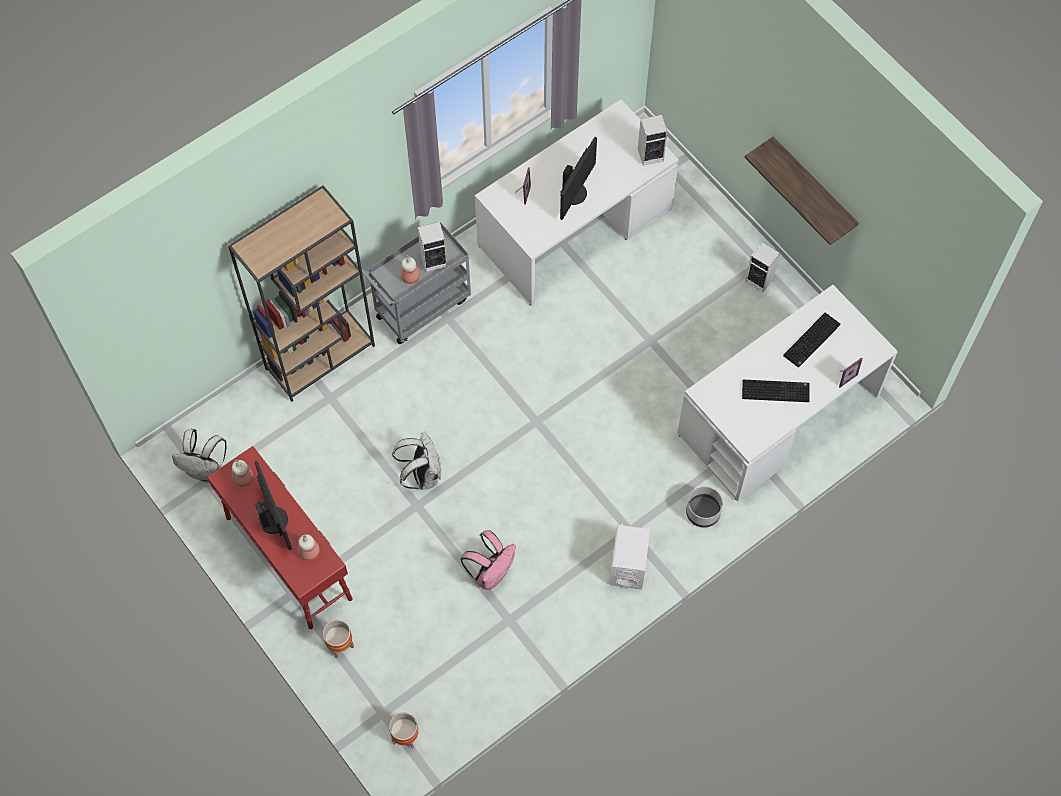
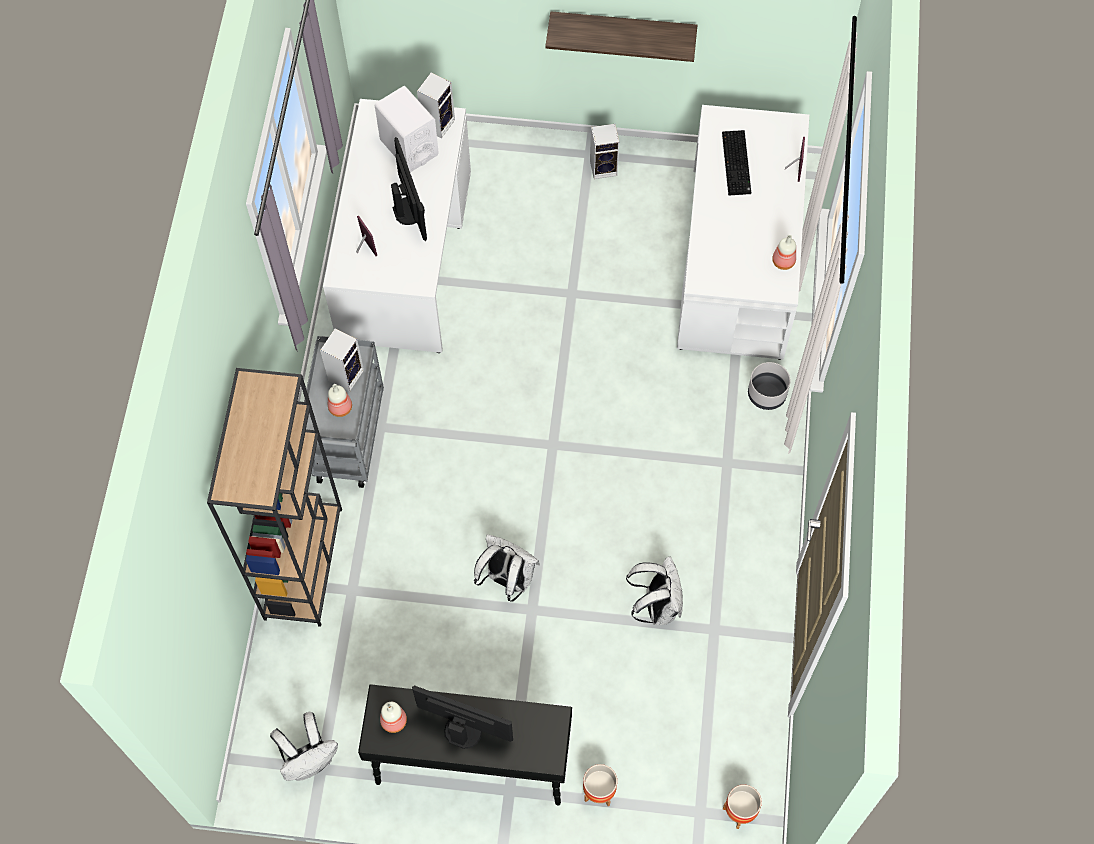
camera: 45 degrees left, 0 degrees up
(289, 557) = (471, 762): red console table -> black console table
(309, 551) = (526, 726): bottle -> bottle (782, 261)
(491, 573) = (657, 605): pink backpack -> white backpack
(628, 566) = (758, 493): white speaker -> white speaker (409, 147)
(776, 390) = (754, 227): keyboard -> none

